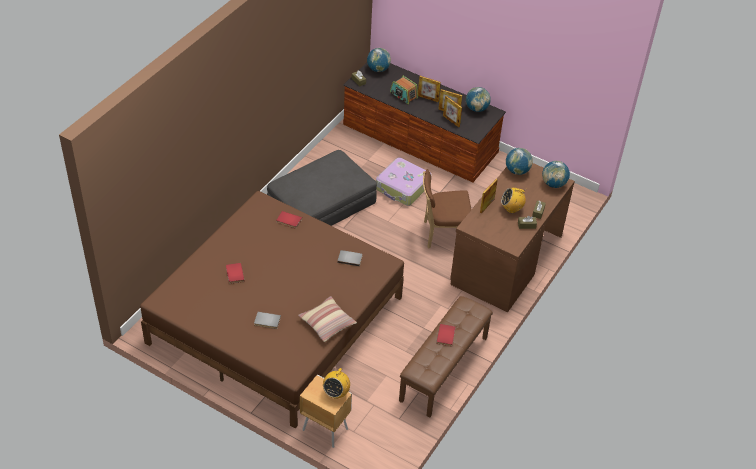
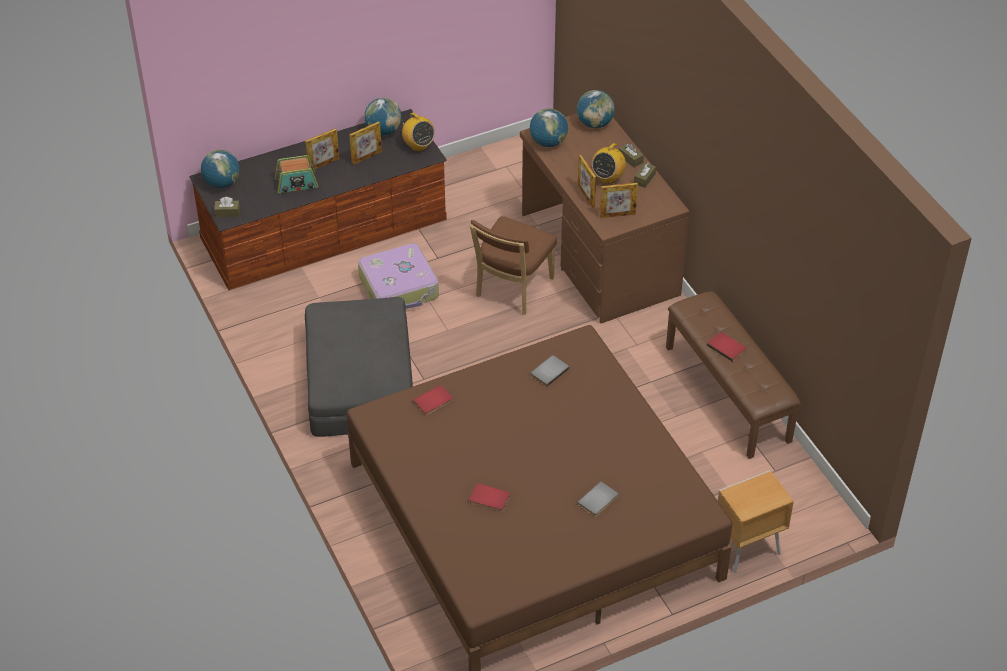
camera: 55 degrees left, 0 degrees up
(327, 323) = (643, 442): pillow -> none
(336, 393) = (760, 484): radio -> radio (418, 146)
(451, 121) = (385, 164): picture frame -> picture frame (617, 215)

